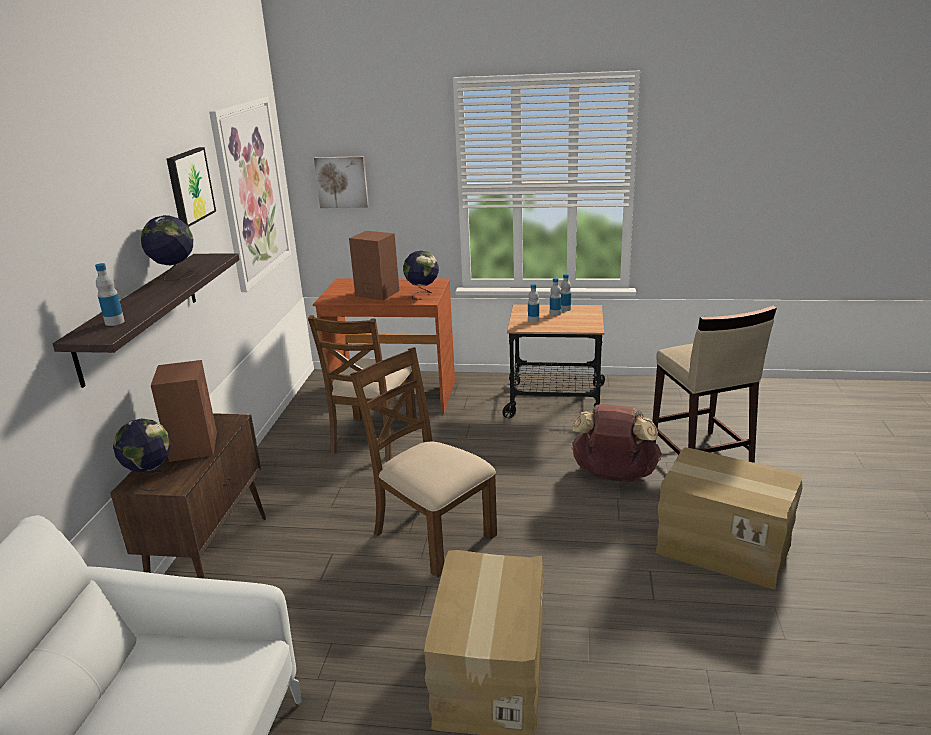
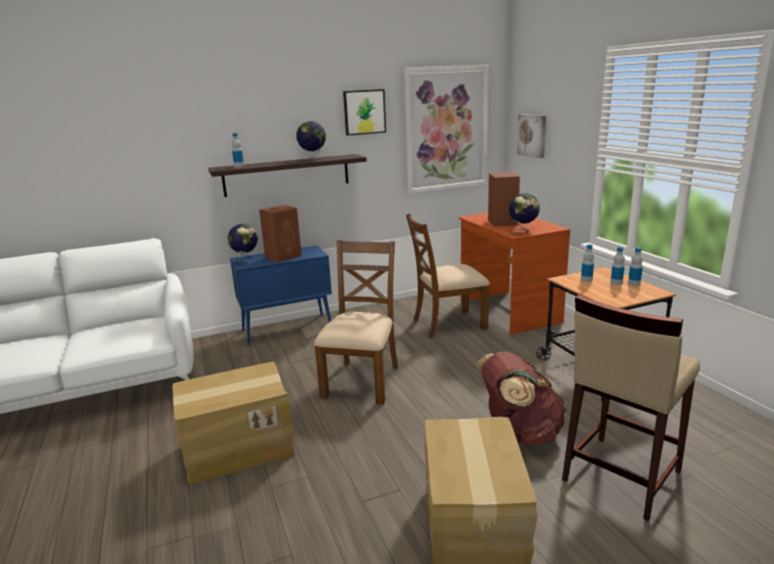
camera: 60 degrees right, 5 degrees down
(212, 557) = (288, 329): brown cabinet -> blue cabinet

